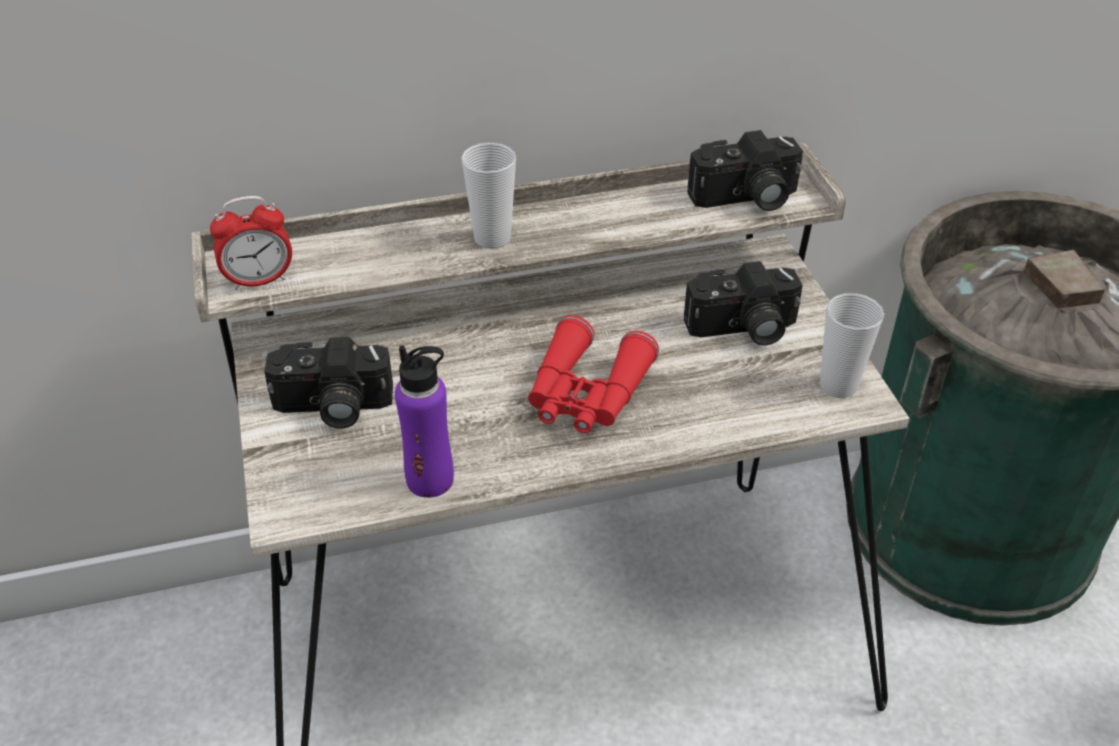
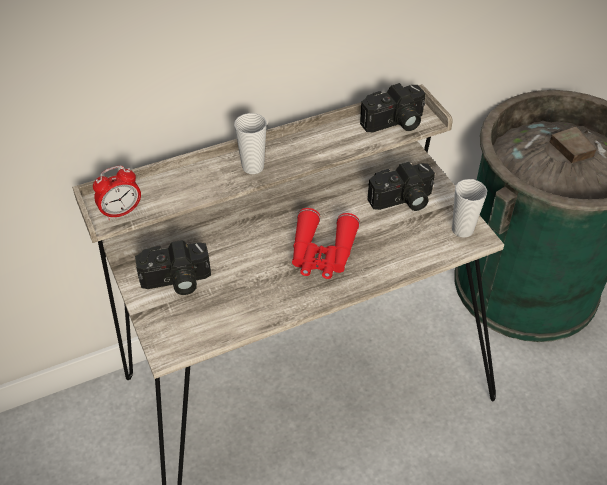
camera: 10 degrees left, 5 degrees up
(430, 480) = (246, 318): purple bottle -> none

